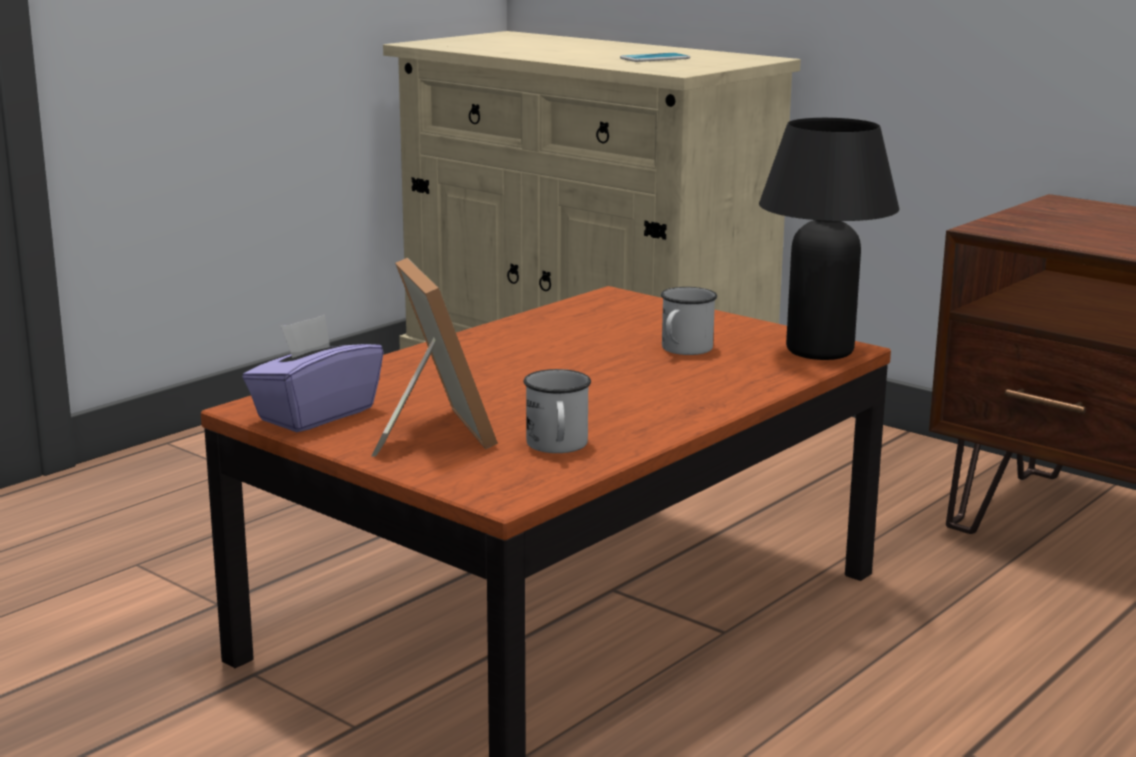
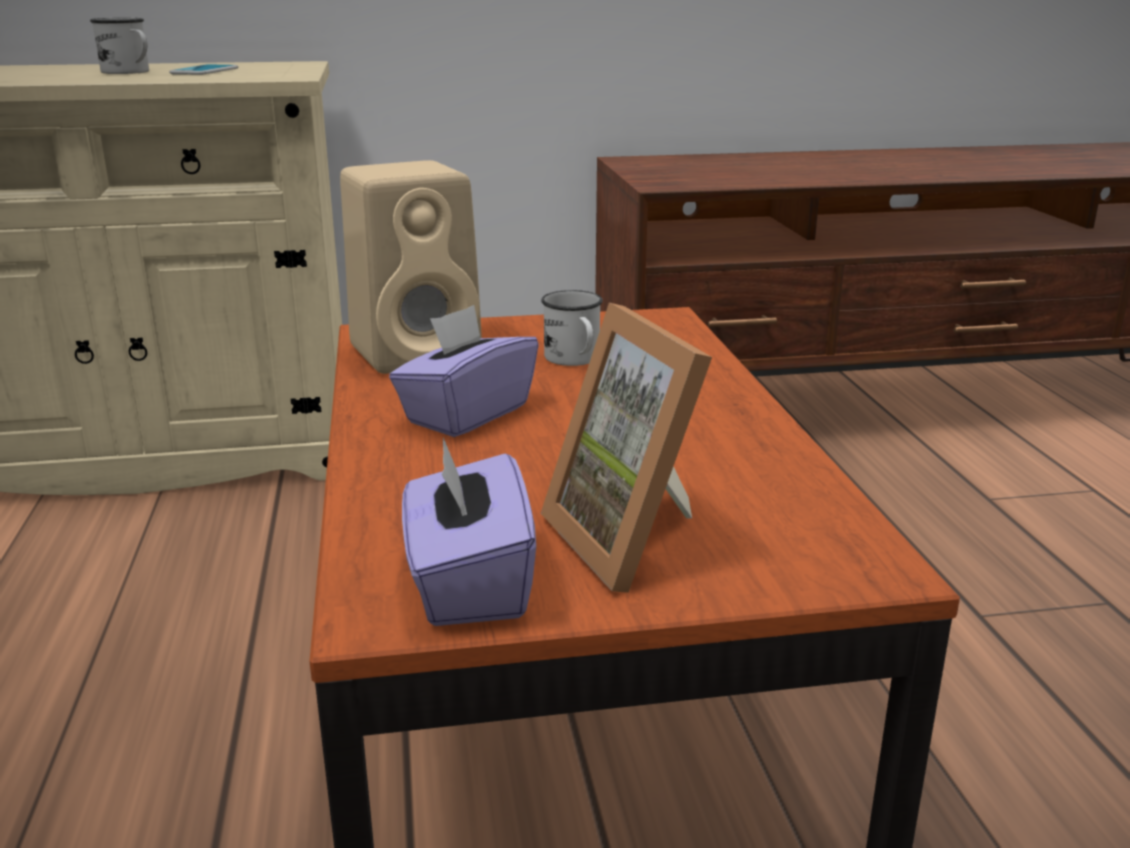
camera: 50 degrees left, 5 degrees up
(431, 433) = (636, 539): picture frame -> picture frame turned 135 degrees counterclockwise
(527, 353) = (466, 414): none -> purple tissue box
(557, 447) = (765, 494): white mug -> white mug (130, 72)
(603, 314) = (419, 352): none -> beige speaker
(819, 351) = (661, 324): black table lamp -> none

